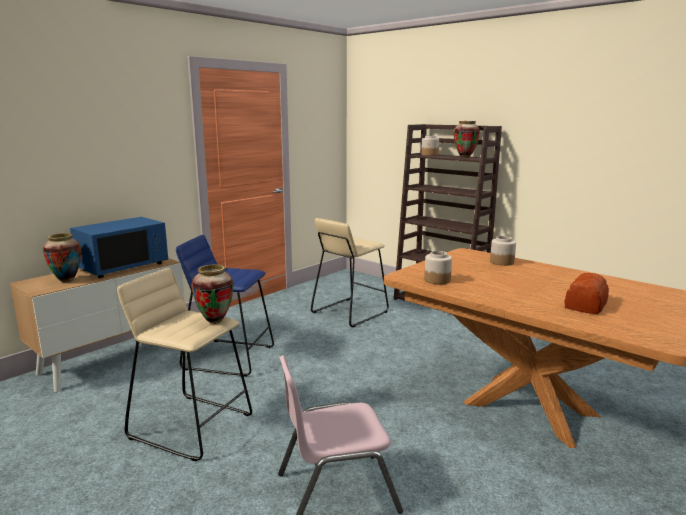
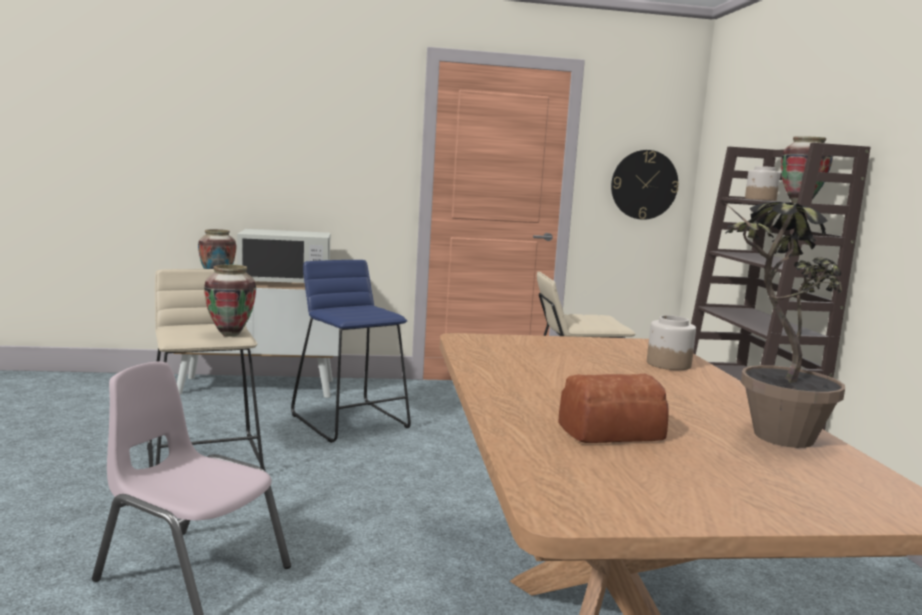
camera: 40 degrees right, 5 degrees down
(123, 266) = (285, 282): blue microwave -> white microwave
(323, 146) = (644, 184): none -> wall clock
(437, 280) = (495, 352): jar -> none
(619, 288) = (769, 440): none -> potted plant

